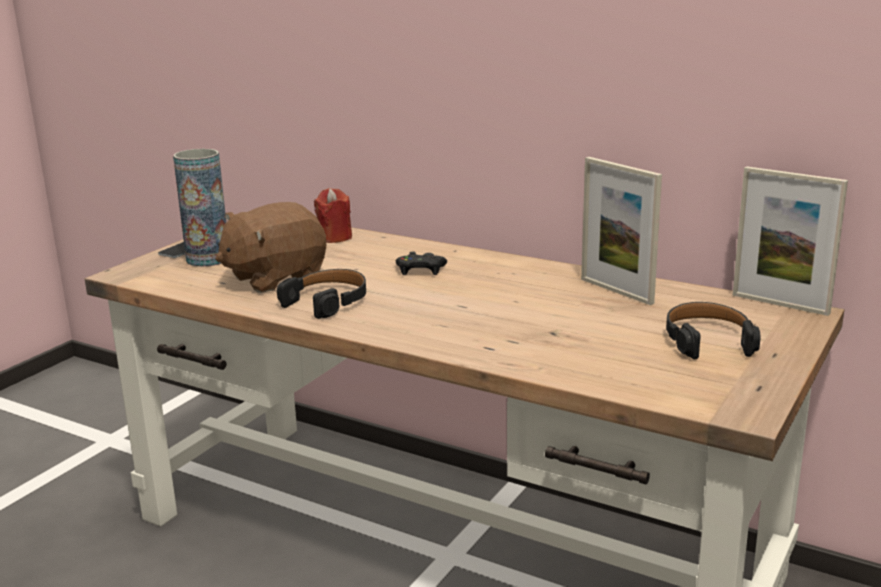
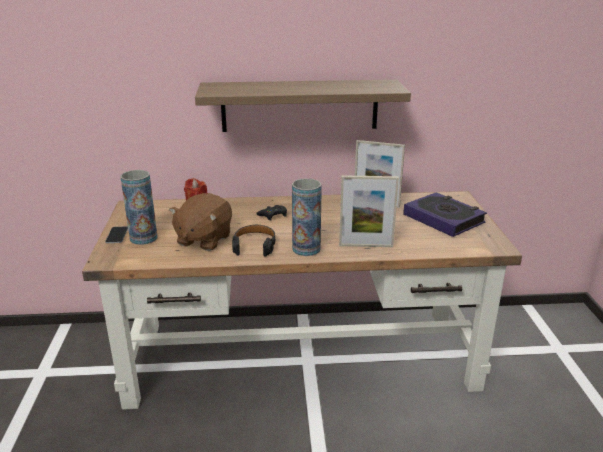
camera: 35 degrees left, 5 degrees up
(391, 324) = (306, 249): none -> vase
(514, 84) = (299, 105): none -> shelf
(708, 340) = (443, 219): black headphones -> book
(780, 304) = (445, 194): picture frame -> picture frame (366, 245)

